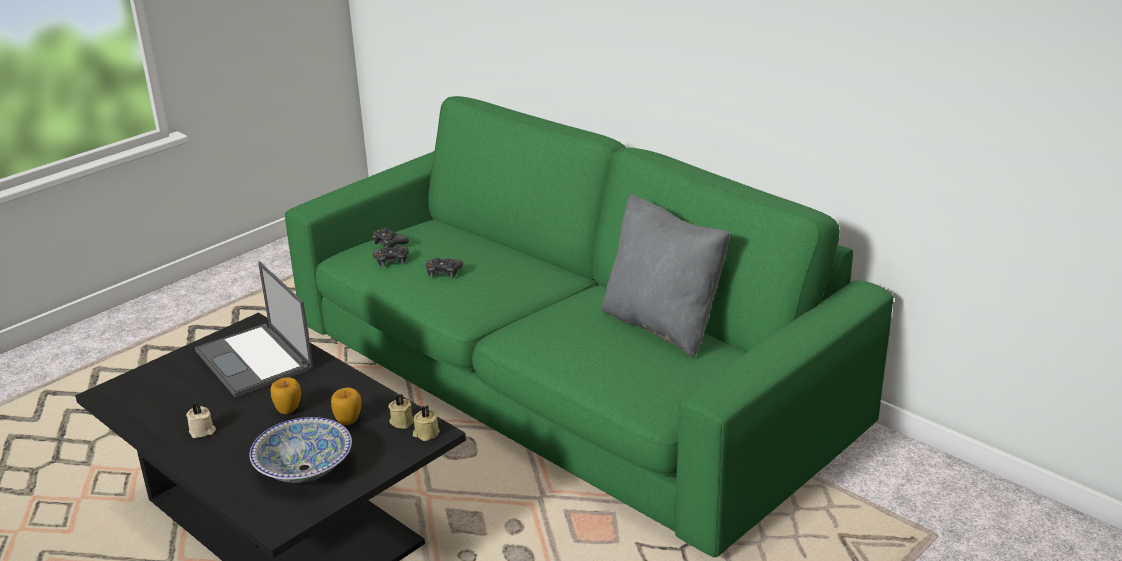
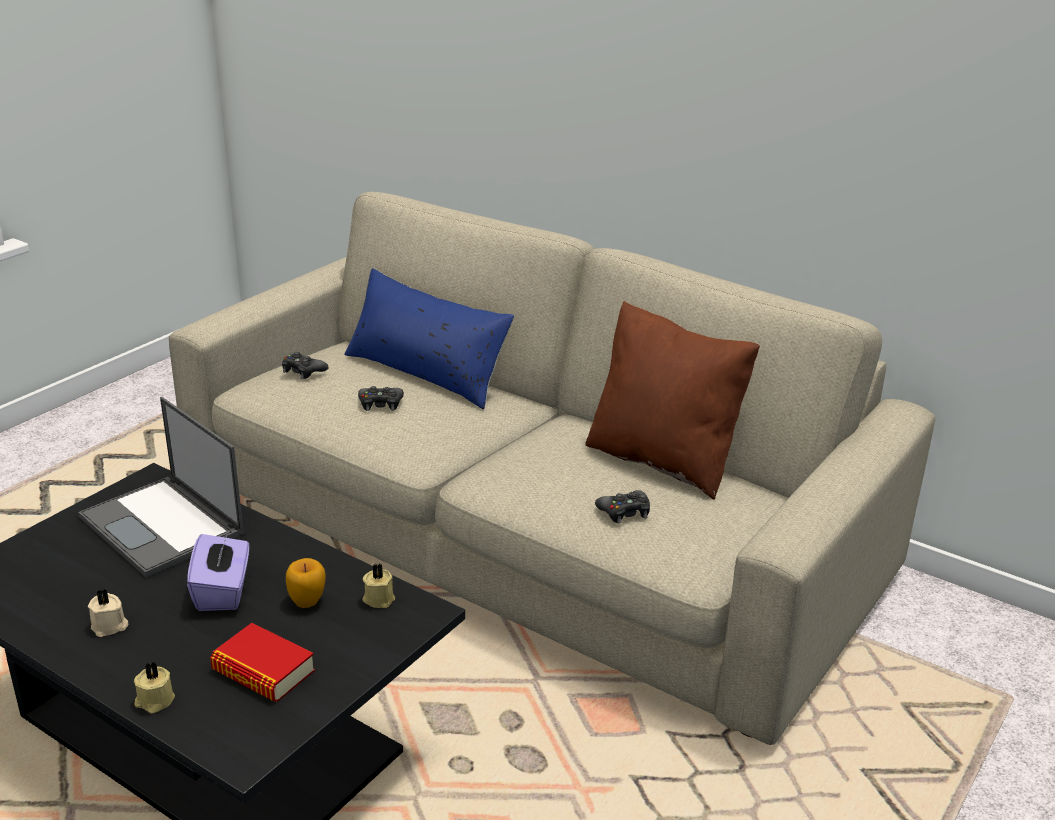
camera: 10 degrees left, 0 degrees up
(288, 410) = (223, 591): apple -> purple tissue box
(304, 468) = (263, 671): bowl -> book
(391, 260) = (311, 391): black game controller -> black game controller (624, 512)
(426, 434) = (414, 613): beige candle -> beige candle (154, 701)
(490, 247) = (426, 373): none -> blue pillow
(564, 378) = (525, 527): green sofa -> beige sofa
(662, 326) = (663, 461): grey pillow -> brown pillow

